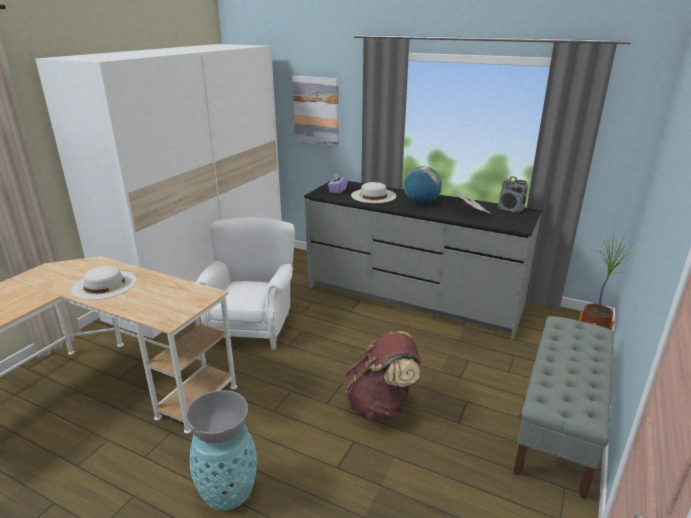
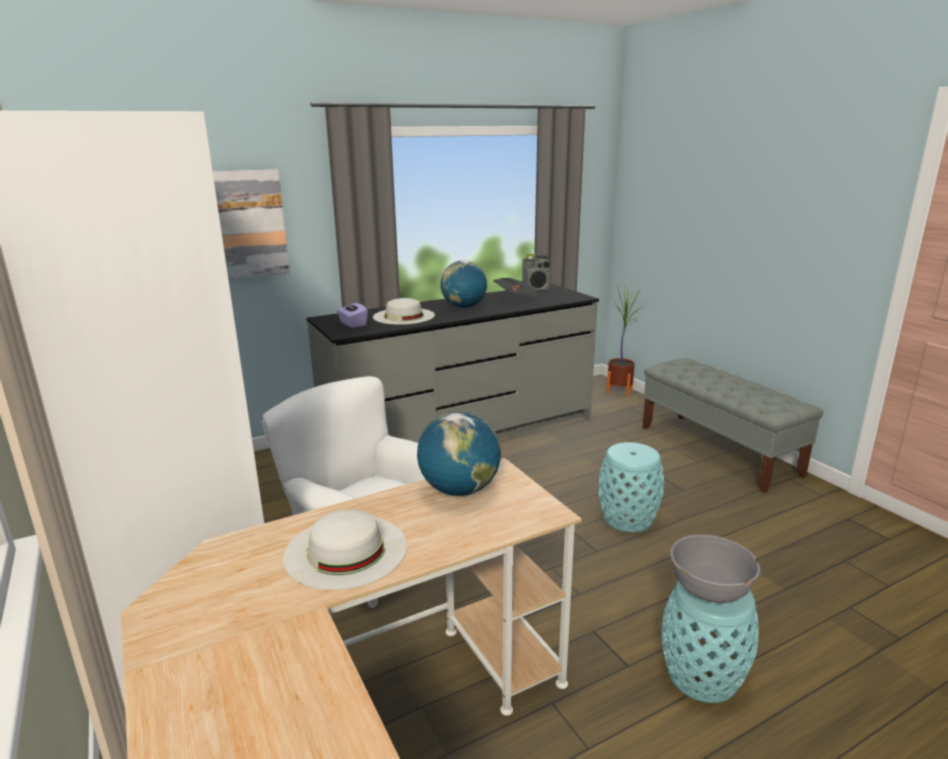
camera: 55 degrees left, 5 degrees down
(178, 291) = (459, 490): none -> globe
(381, 405) = (628, 519): brown backpack -> turquoise stool

